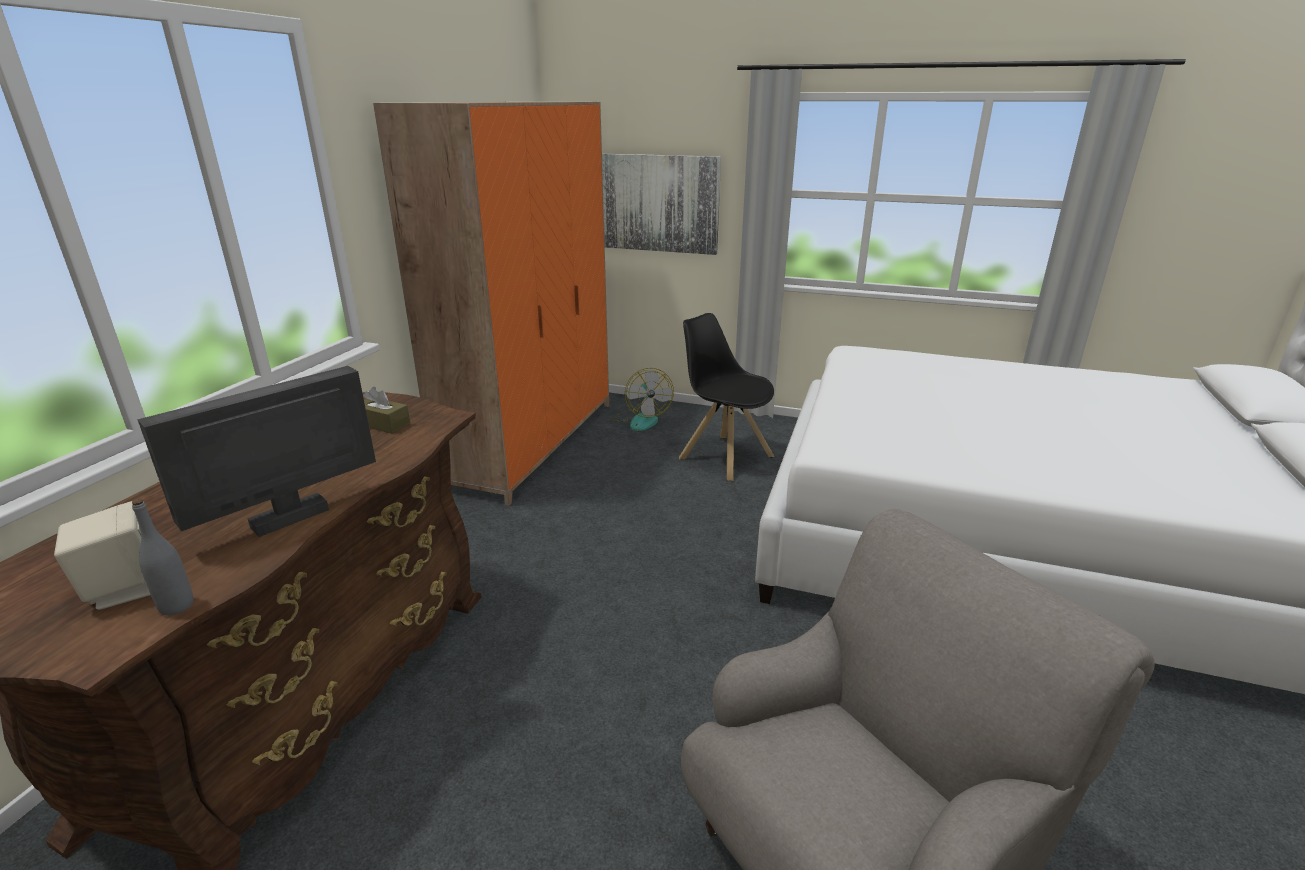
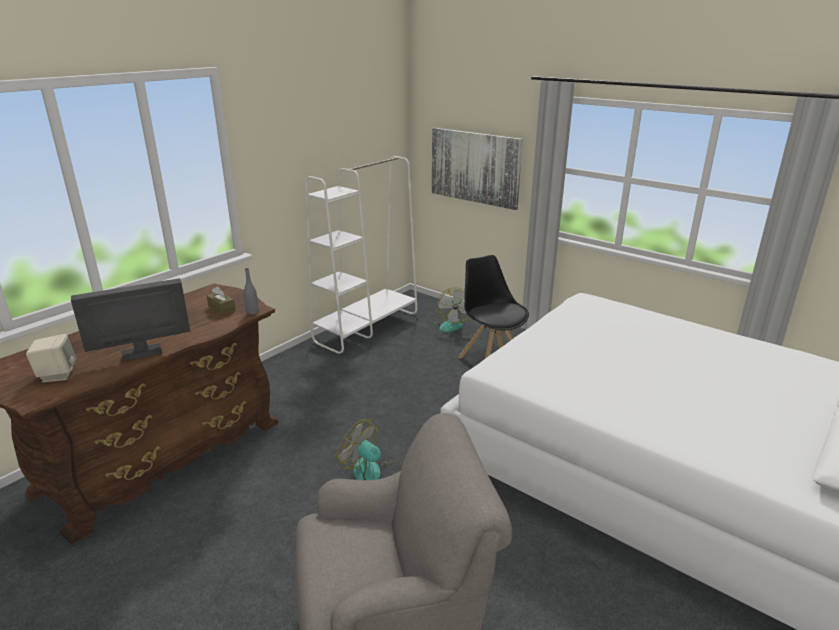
camera: 20 degrees right, 0 degrees up
(177, 606) = (71, 387): grey bottle -> grey bottle (252, 312)
(532, 442) = (367, 328): orange wardrobe -> white clothes rack
(675, 640) = (373, 475): none -> fan

